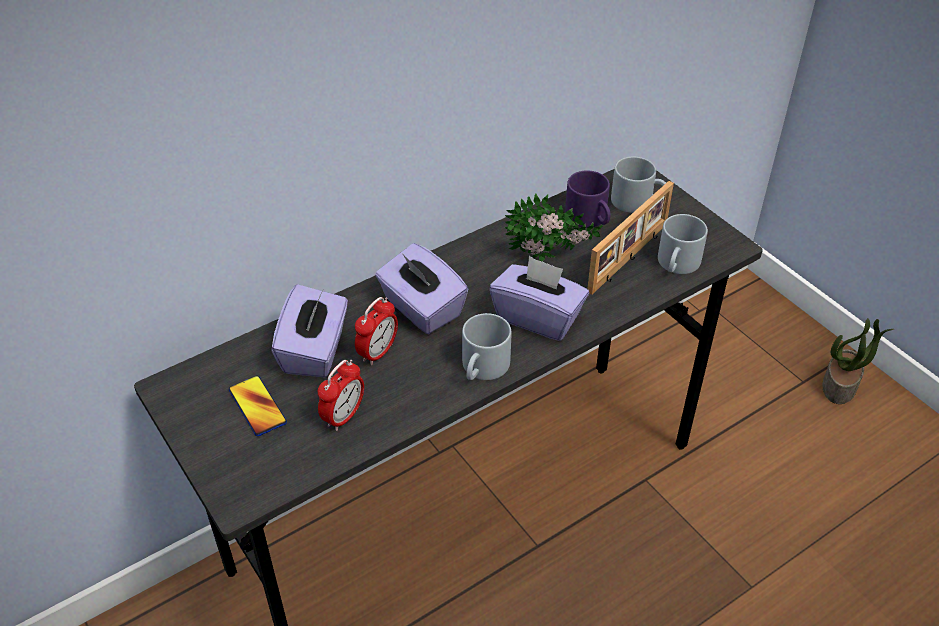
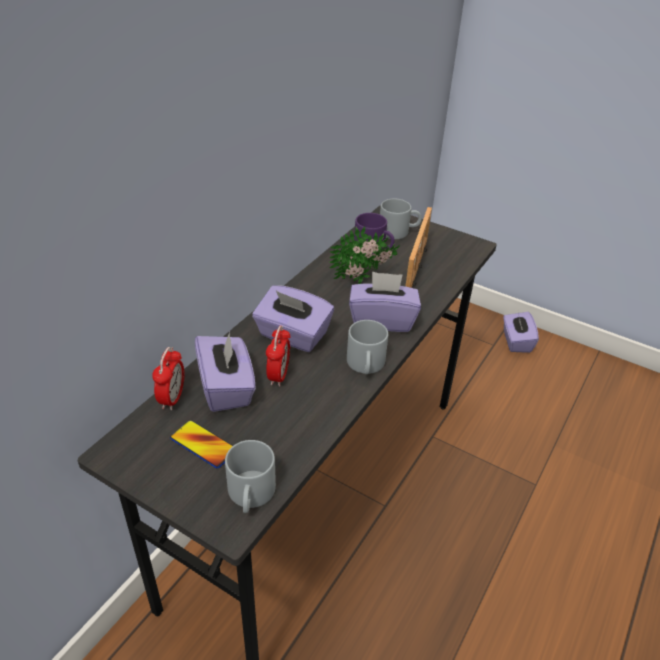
camera: 25 degrees left, 5 degrees down
(343, 416) = (281, 431): alarm clock -> alarm clock (172, 398)
(677, 265) = (451, 264): grey mug -> grey mug (251, 495)
(840, 386) = (516, 341): potted plant -> purple tissue box

